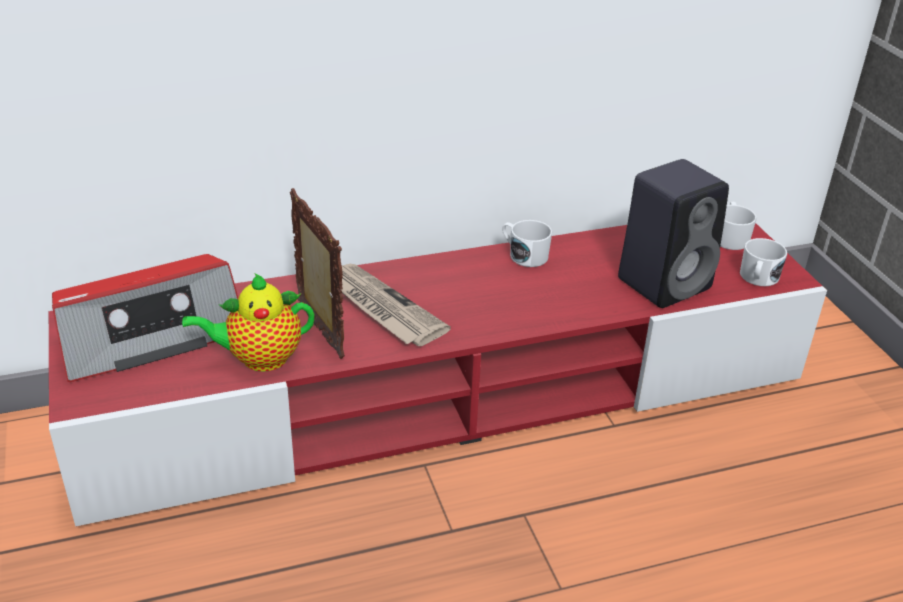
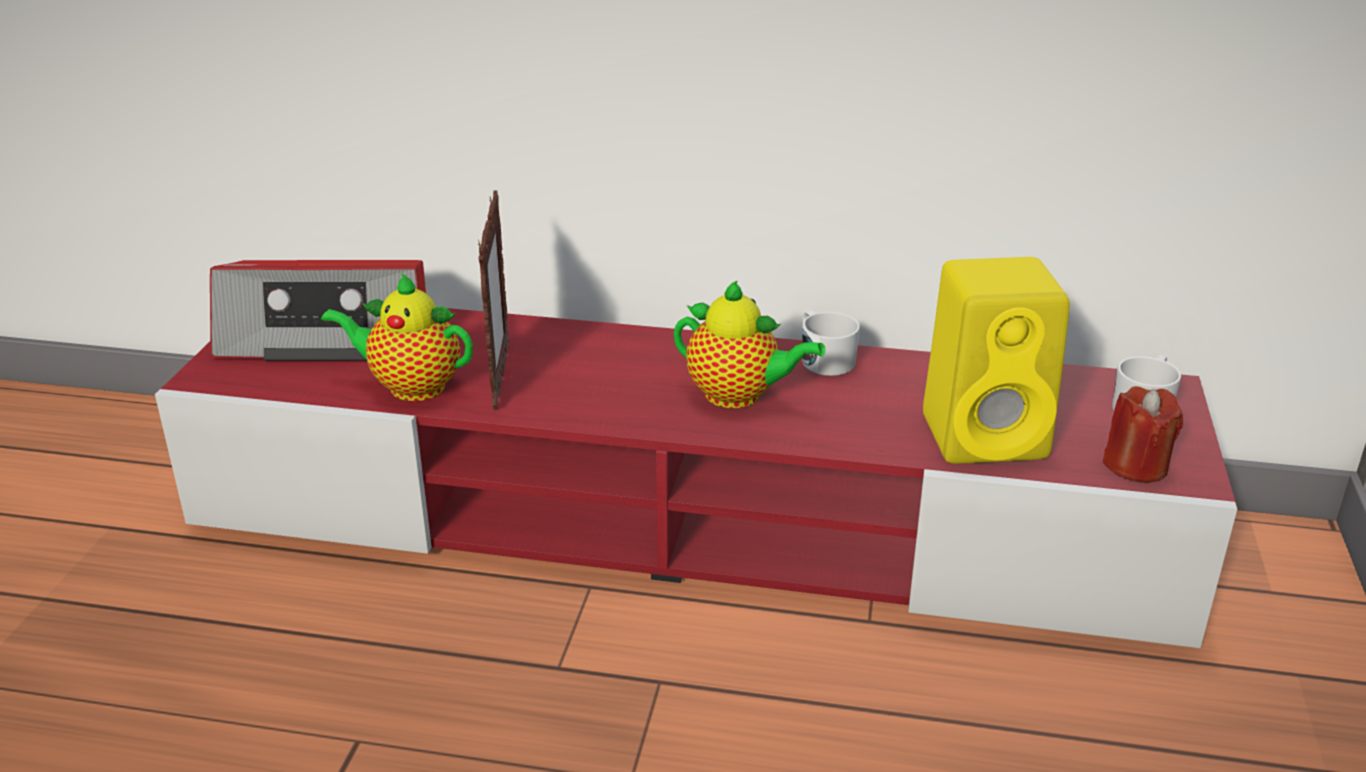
camera: 30 degrees right, 5 degrees down
(380, 307) = (591, 371): newspaper -> none
(495, 298) = (738, 396): none -> teapot
(665, 282) = (988, 436): black speaker -> yellow speaker
(758, 278) = (1136, 466): white mug -> red candle

